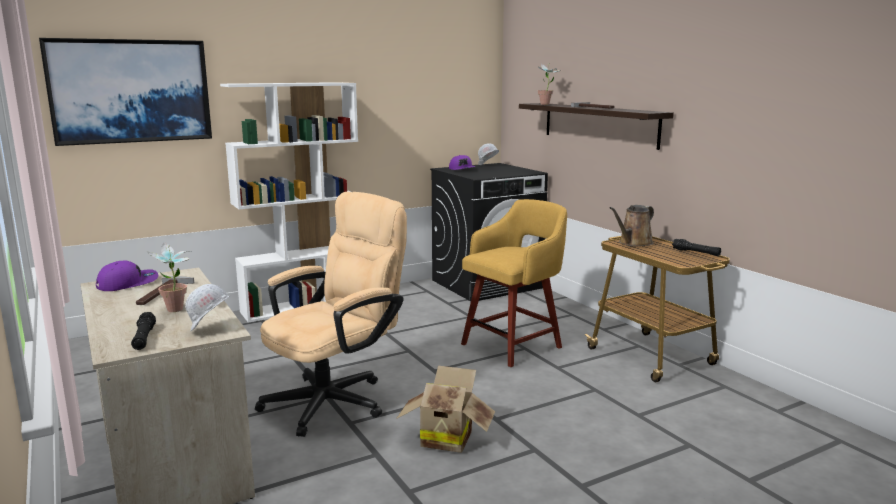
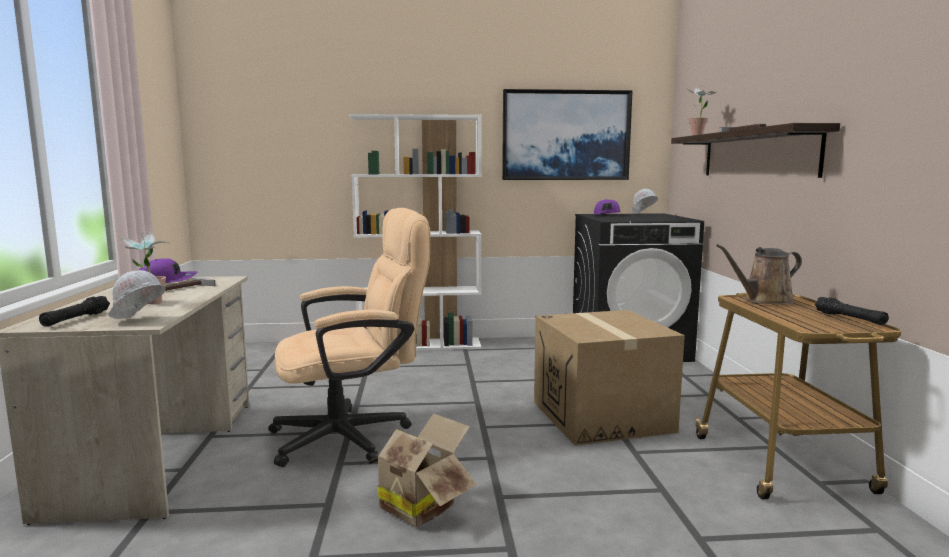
camera: 25 degrees right, 5 degrees down
(130, 91) = (274, 123): picture -> picture (565, 135)
(514, 345) = (602, 416): yellow stool -> cardboard box

